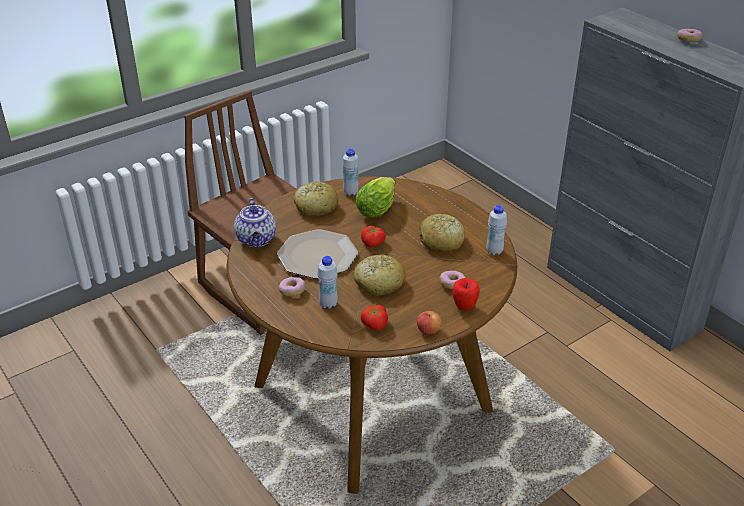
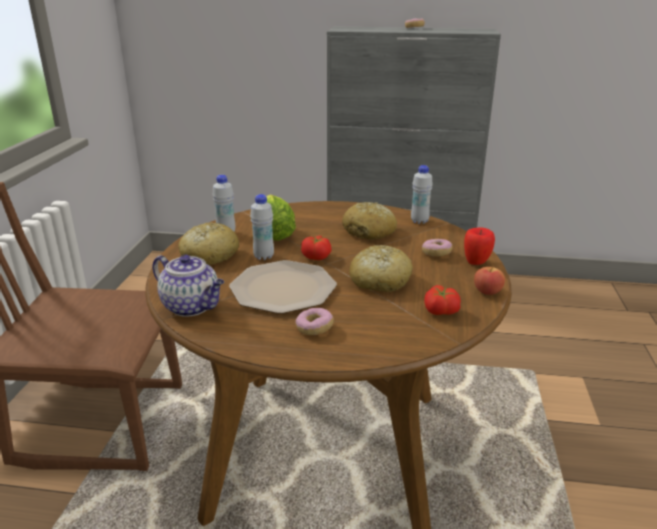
camera: 45 degrees left, 10 degrees down
(328, 304) = (369, 319): white bottle -> white bottle (264, 257)

